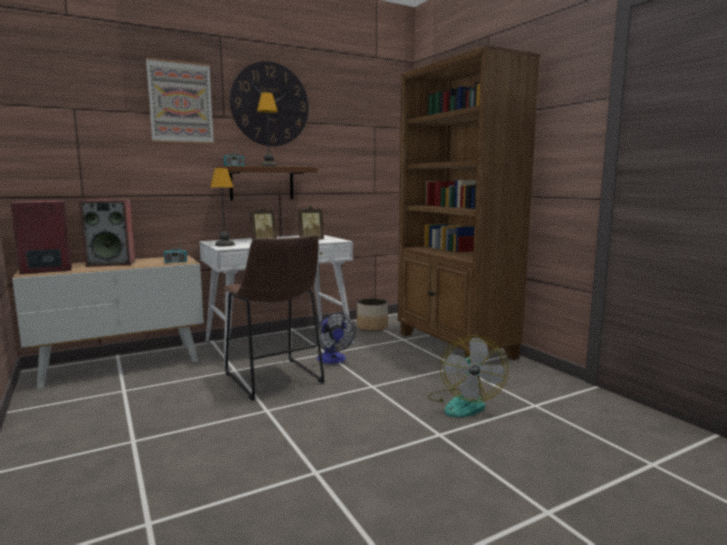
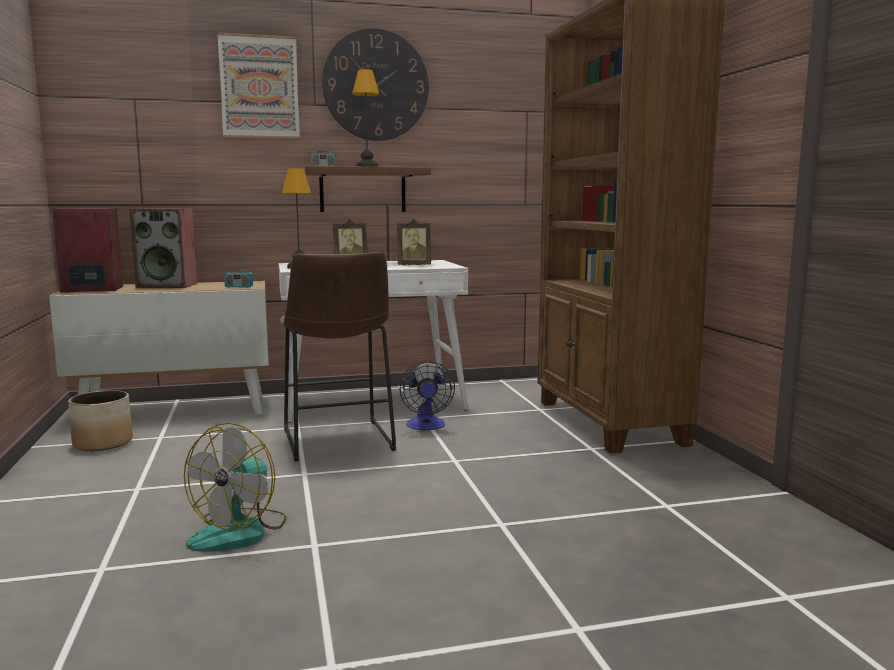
camera: 15 degrees right, 0 degrees up
(372, 327) = (508, 392): planter -> planter (103, 443)
(464, 403) = (564, 492): fan -> fan (240, 531)

